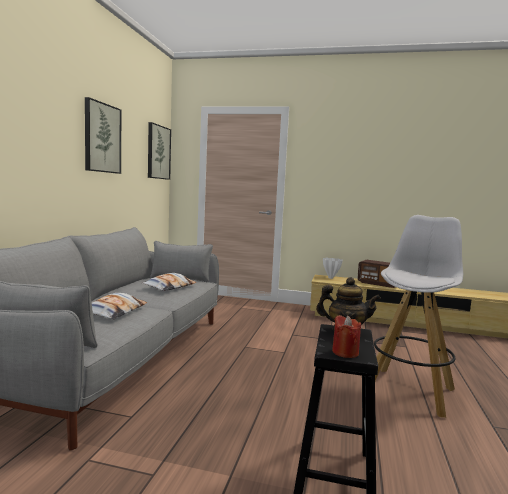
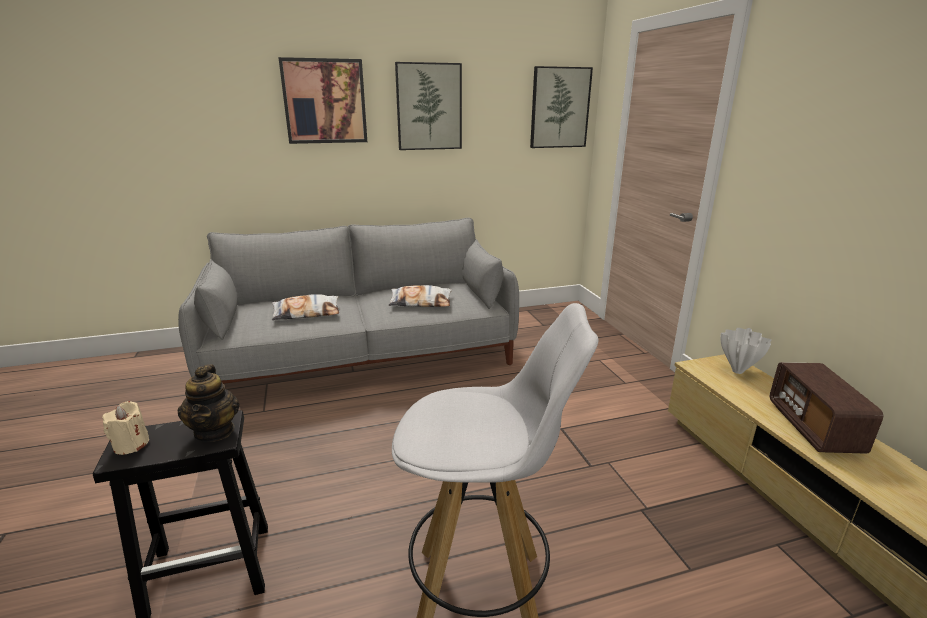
camera: 60 degrees right, 15 degrees up
(38, 117) = (324, 101): none -> picture
(345, 352) = (131, 445): red candle -> beige candle

